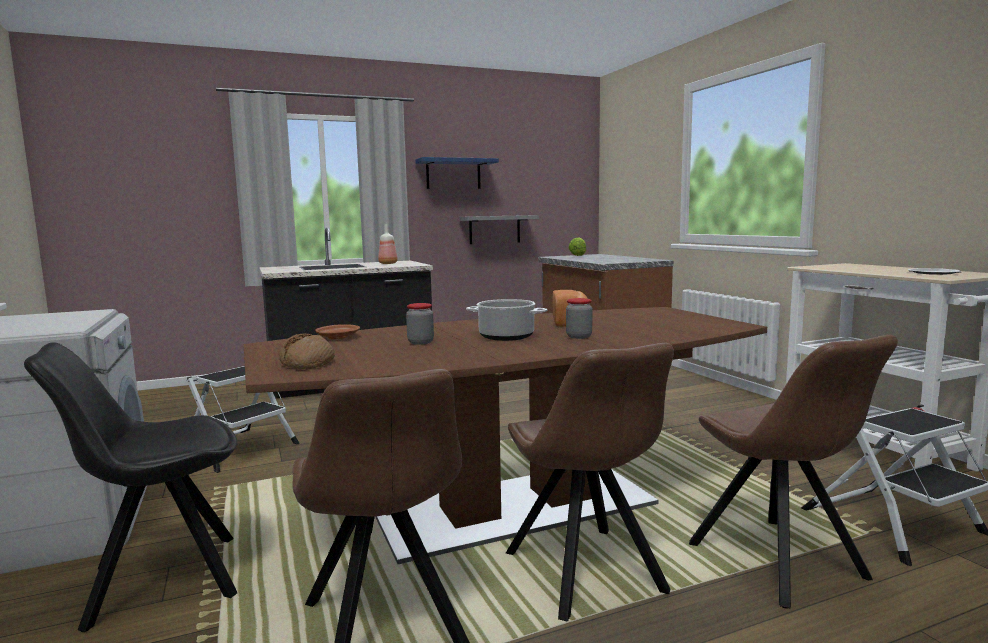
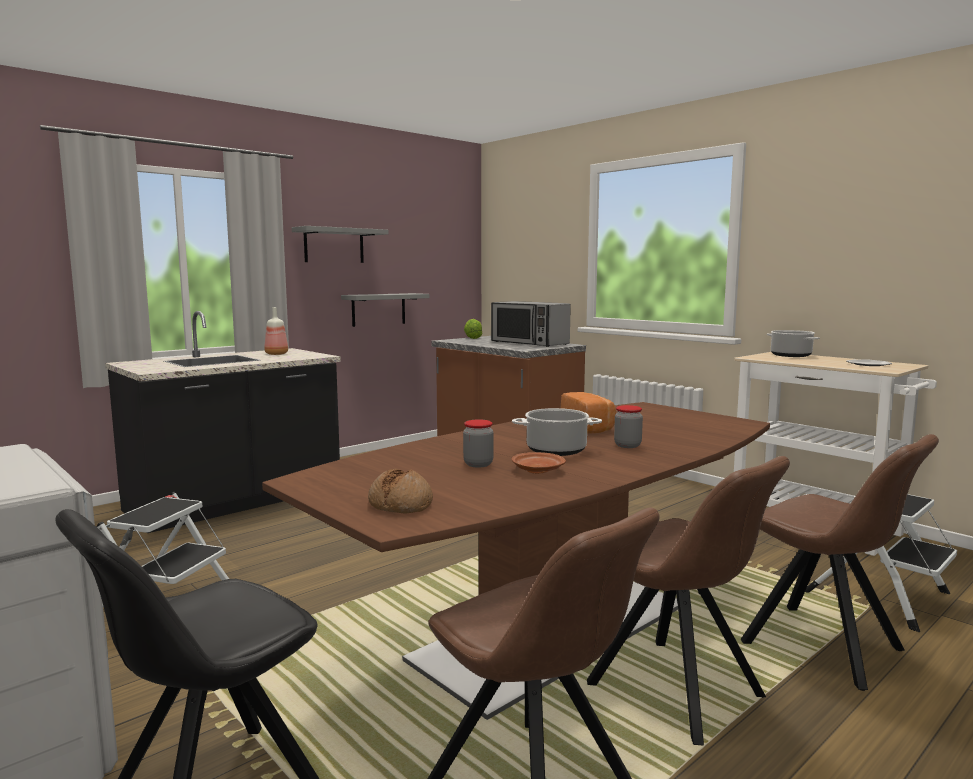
camera: 20 degrees left, 0 degrees up
(338, 337) = (368, 464): brown plate -> brown plate (537, 470)
(453, 174) = (334, 245): blue shelf -> grey shelf
(621, 258) = (529, 343): none -> microwave
(857, 266) = (790, 355): none -> cooking pot

